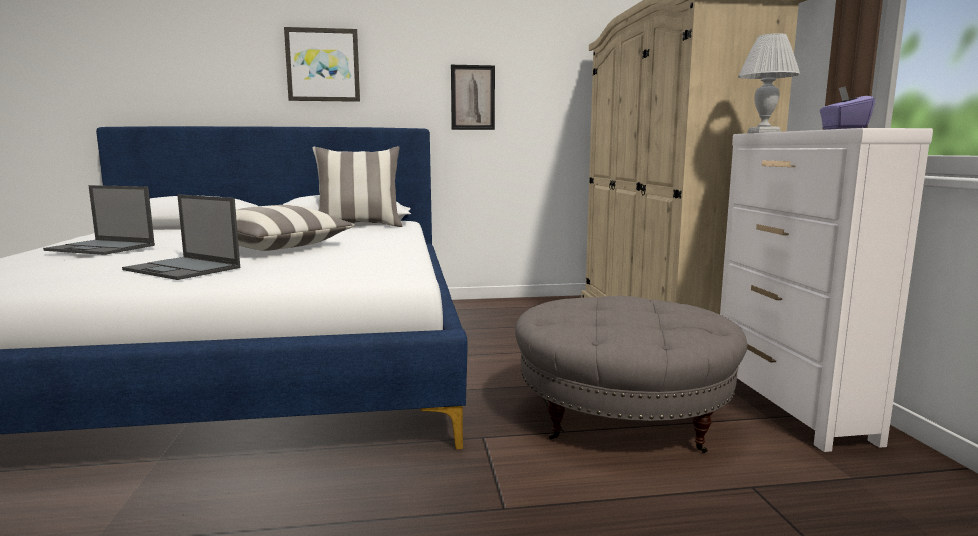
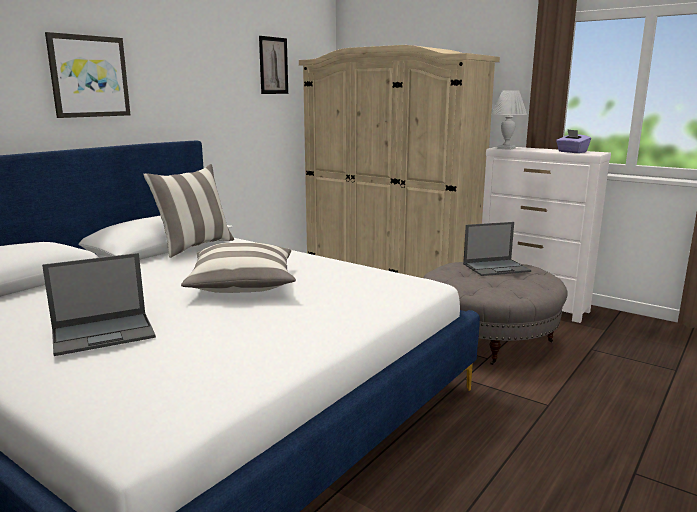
camera: 45 degrees left, 5 degrees up
(183, 269) = (284, 325): laptop -> laptop (497, 267)
(473, 97) = (220, 107): picture -> picture (273, 65)

